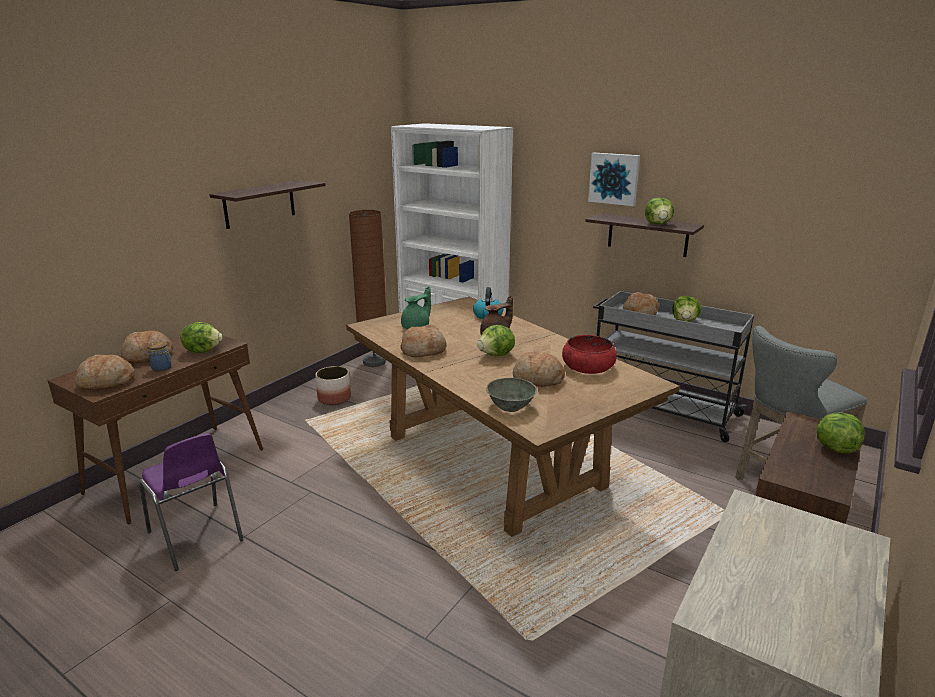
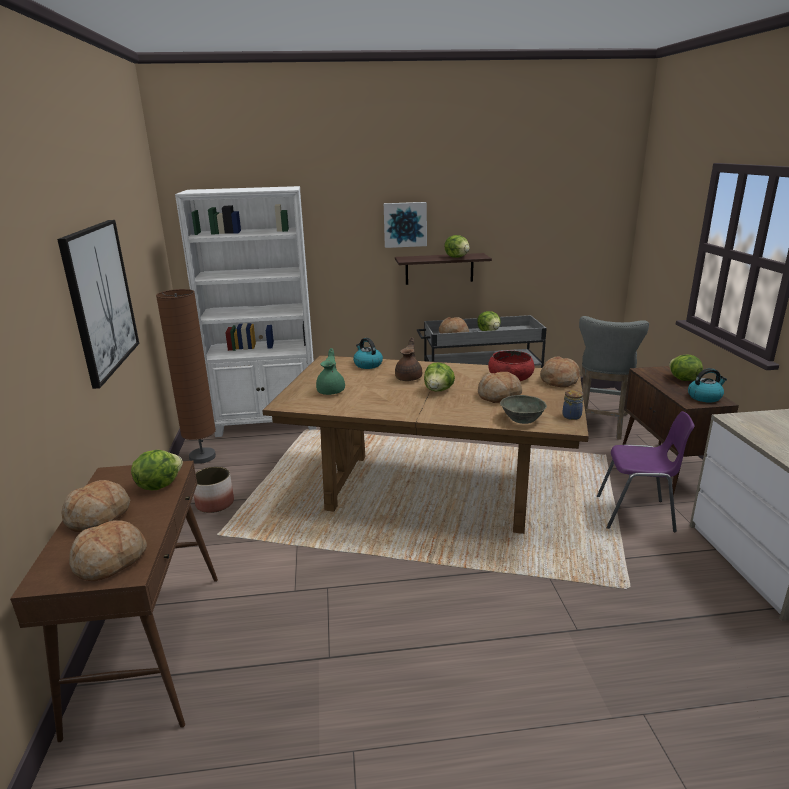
camera: 40 degrees left, 0 degrees up
(162, 368) = (150, 518): jar -> jar (572, 416)
(196, 537) = (284, 688): purple chair -> purple chair (637, 514)
(259, 204) = (100, 299): shelf -> picture
(423, 350) = (378, 406): bread -> bread (558, 380)
(818, 477) = (705, 397): none -> kettle

